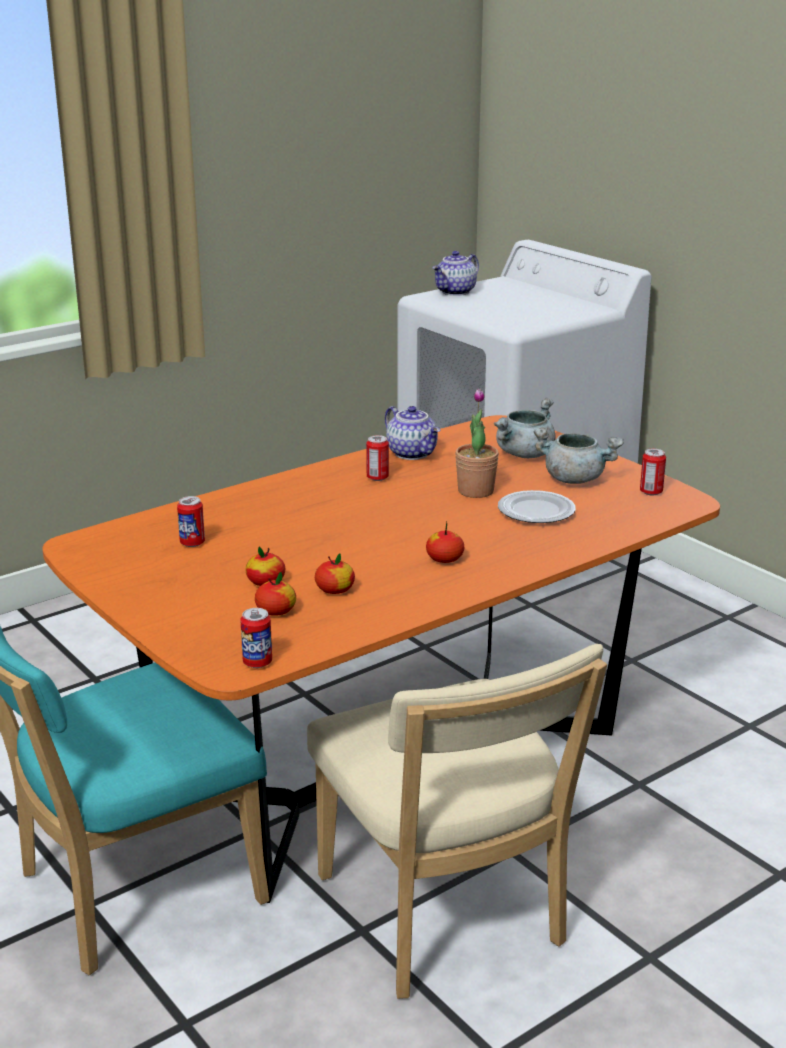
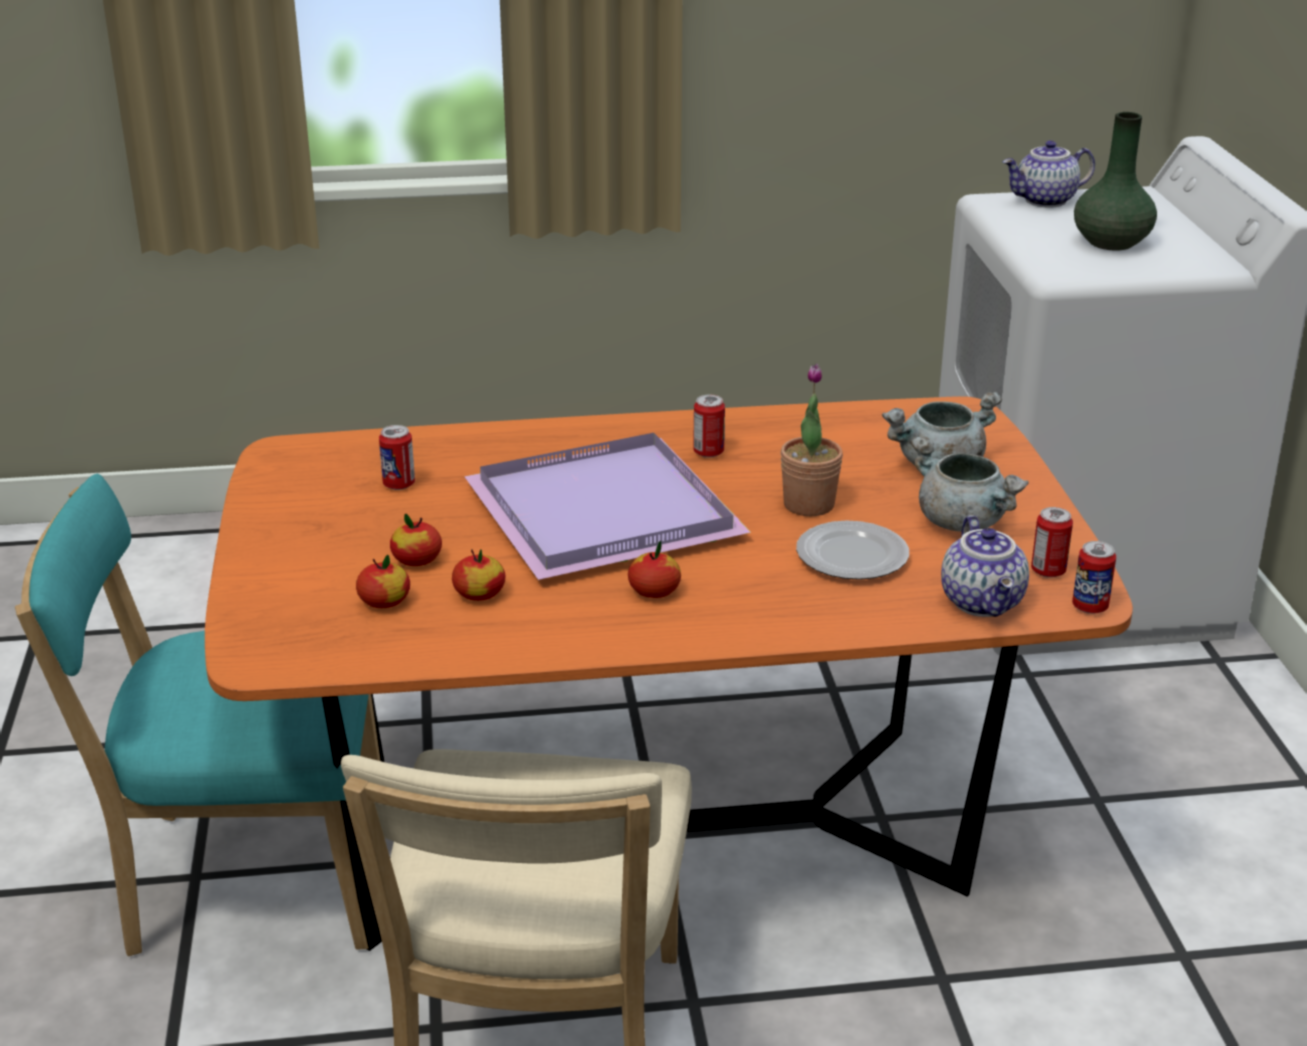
camera: 30 degrees right, 5 degrees up
(257, 663) = (290, 661): can -> can (1090, 607)
(359, 525) = (609, 514): none -> purple tray
(413, 453) = (793, 428): teapot -> teapot (984, 602)
(523, 307) = (1111, 243): none -> green vase

